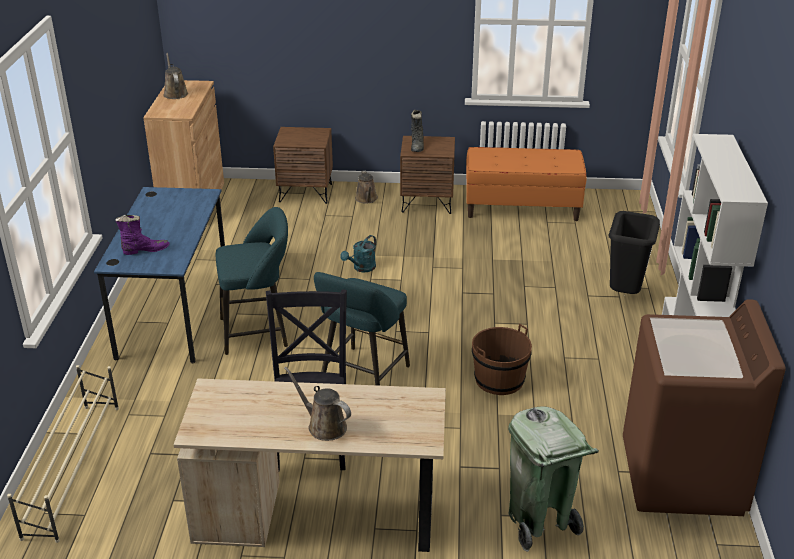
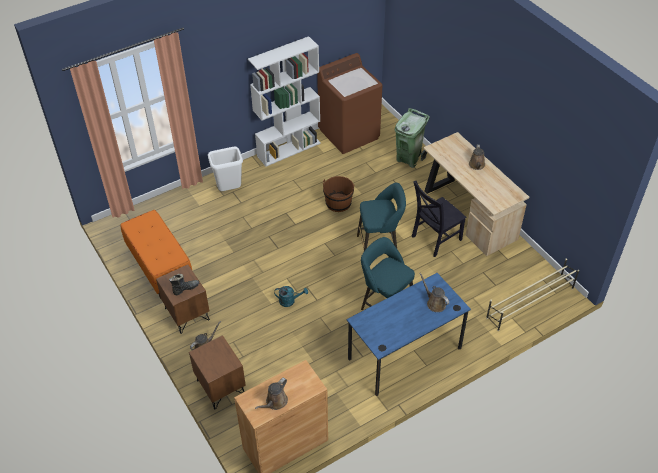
camera: 125 degrees left, 15 degrees up
(145, 250) = (434, 303): purple boot -> brown watering can
(624, 295) = (229, 190): black trash can -> white trash can

